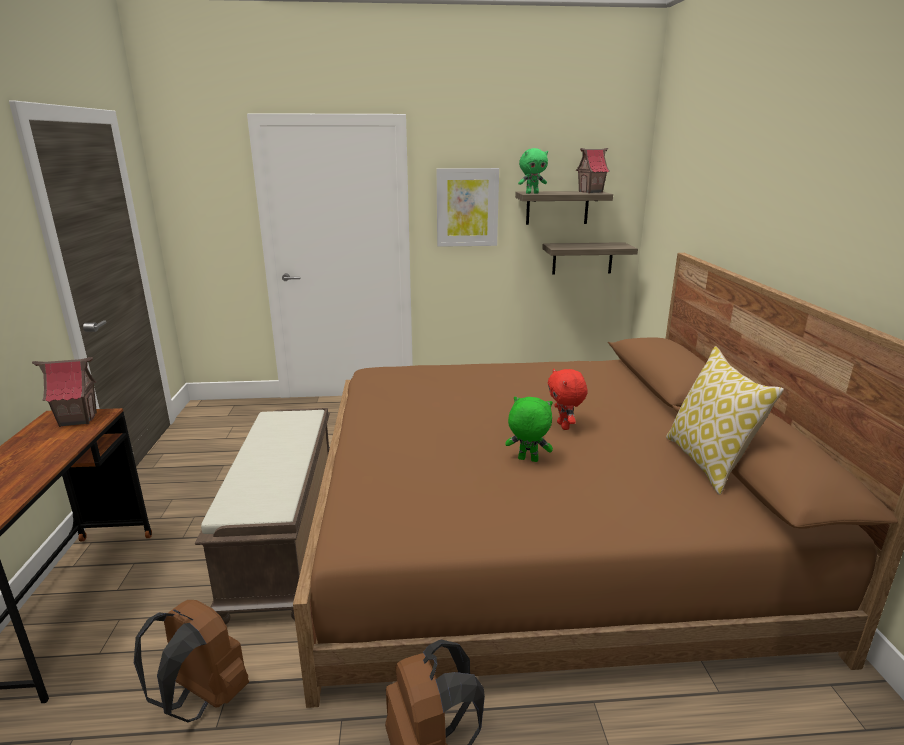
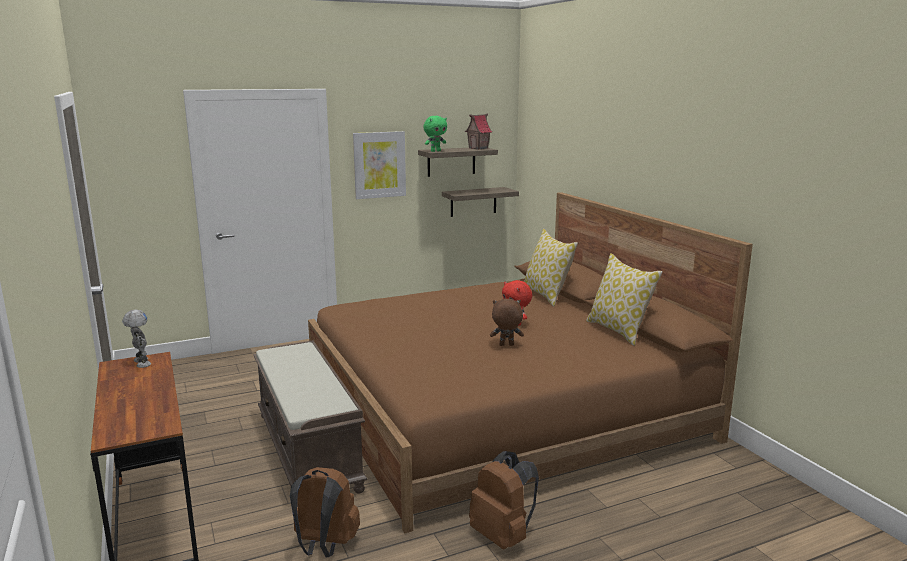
camera: 20 degrees left, 5 degrees down
(78, 419) = (141, 363): toy house -> toy robot
(527, 460) = (506, 345): green plush toy -> brown plush toy
(633, 388) = (547, 295): none -> pillow

